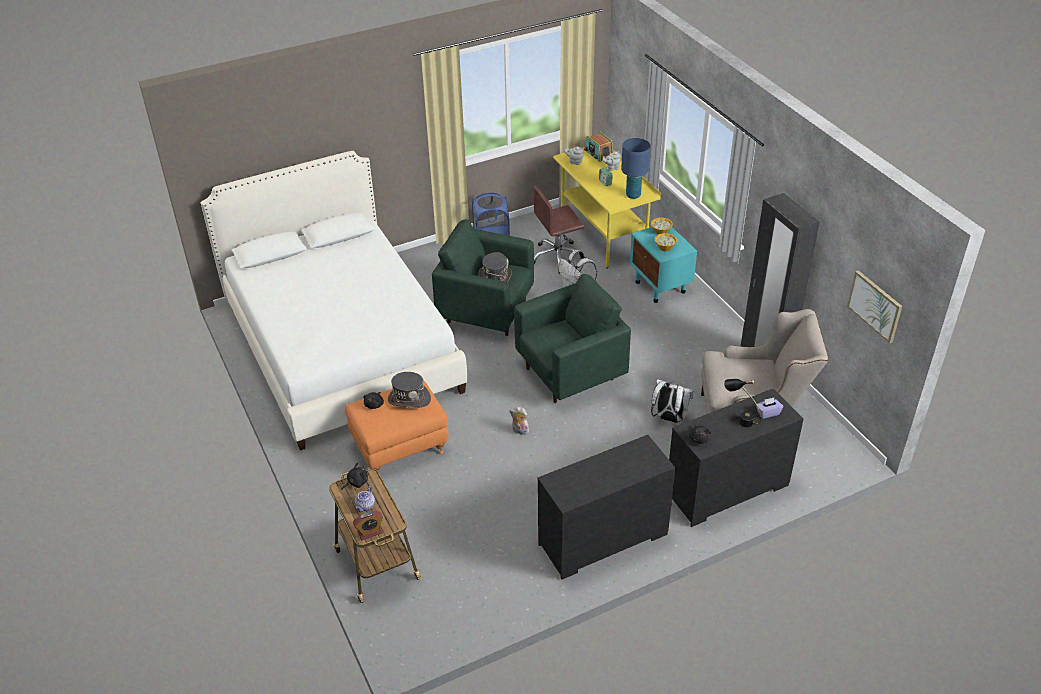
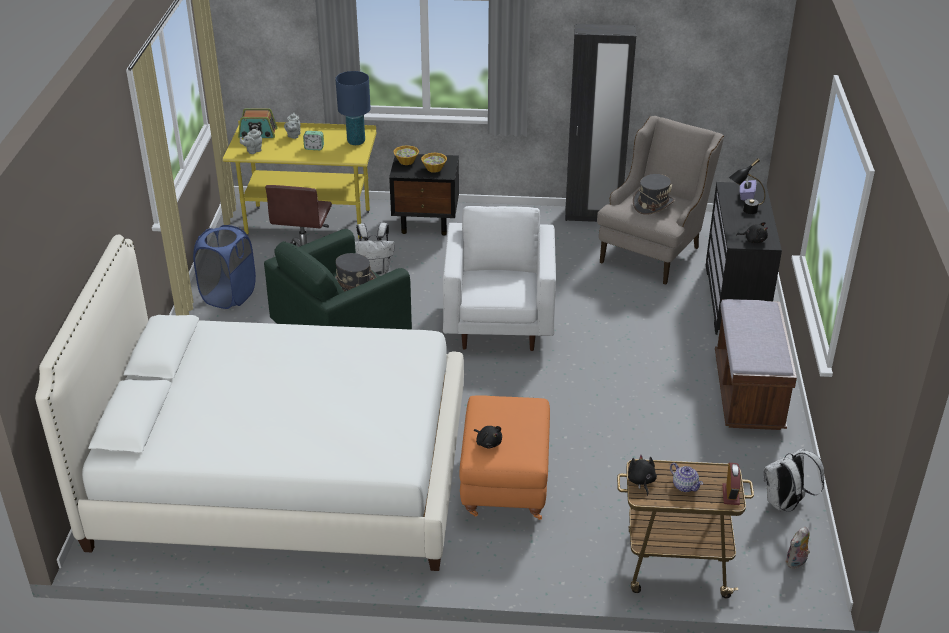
camera: 60 degrees left, 5 degrees down
(409, 399) = (503, 413): grey hat -> grey hat (653, 204)
(519, 431) = (555, 389): plush toy -> plush toy (796, 563)
(570, 374) = (499, 324): green armchair -> white armchair
(603, 540) = (748, 393): black dresser -> brown bench
(660, 287) = (427, 223): turquoise nightstand -> black nightstand
(669, 418) = (616, 292): white backpack -> white backpack (785, 504)
(875, 306) = (722, 68): picture -> none

